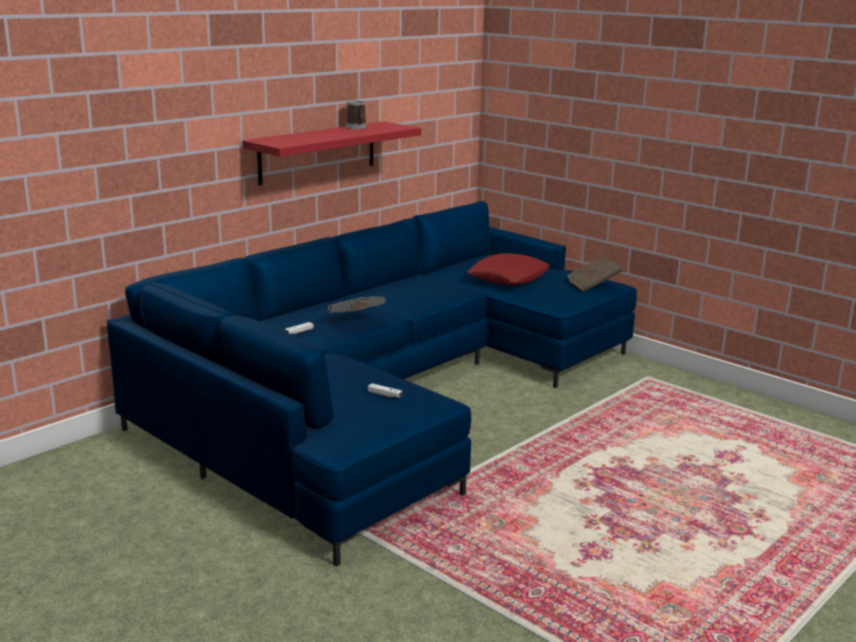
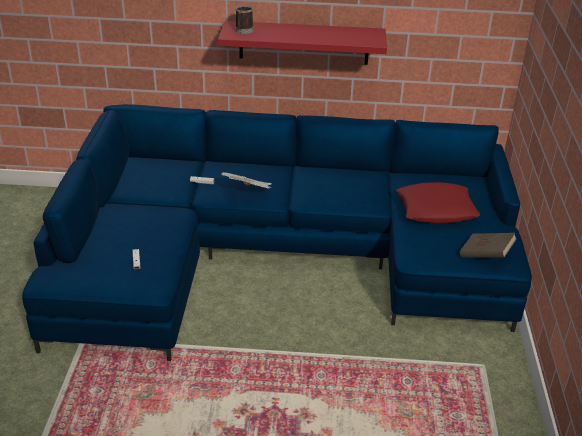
camera: 50 degrees right, 15 degrees up
(357, 128) = (337, 31): mug -> mug (243, 31)

